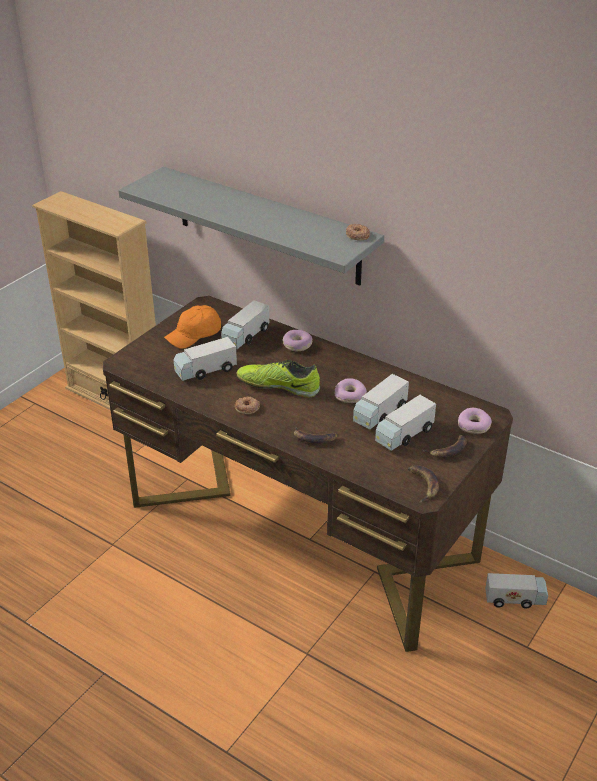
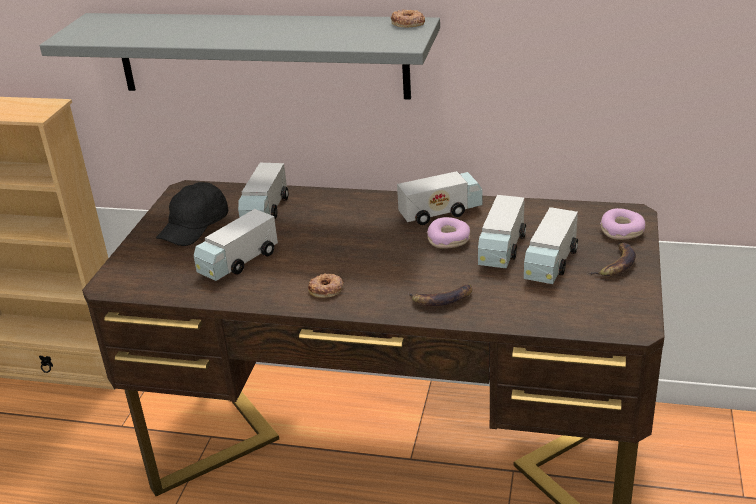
camera: 20 degrees left, 5 degrees down
(194, 335) = (195, 227): orange cap -> black cap
(278, 386) = (349, 253): shoe -> none
(297, 345) = (339, 203): donut -> none
(423, 484) = (620, 312): banana -> none
(515, 598) = (691, 445): toy truck -> toy truck (441, 212)

